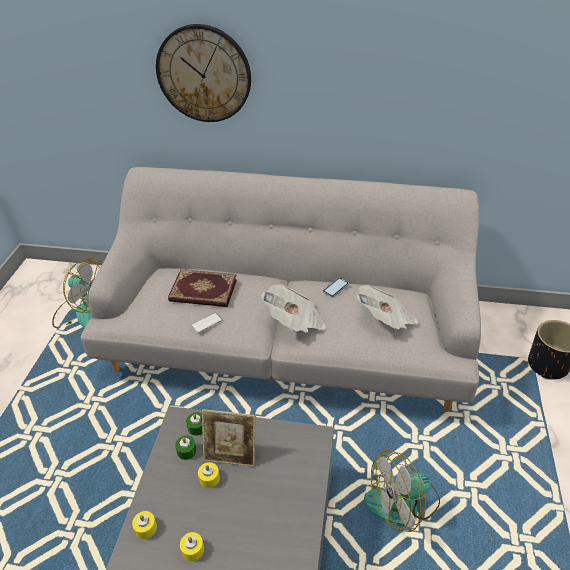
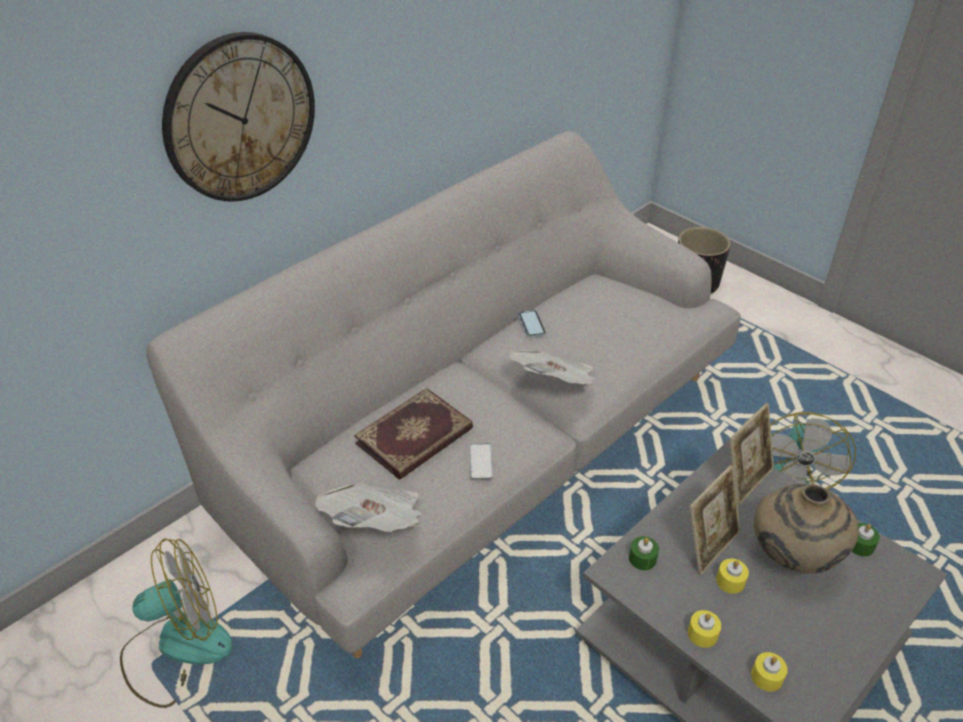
camera: 55 degrees left, 0 degrees up
(186, 451) = (673, 585): green candle -> green candle (860, 545)
(193, 549) = (822, 641): yellow candle -> yellow candle (702, 634)
(252, 505) = (791, 559): none -> beige vase
(304, 450) = (744, 479): none -> picture frame
(386, 320) = (619, 317): newspaper -> newspaper (376, 523)

